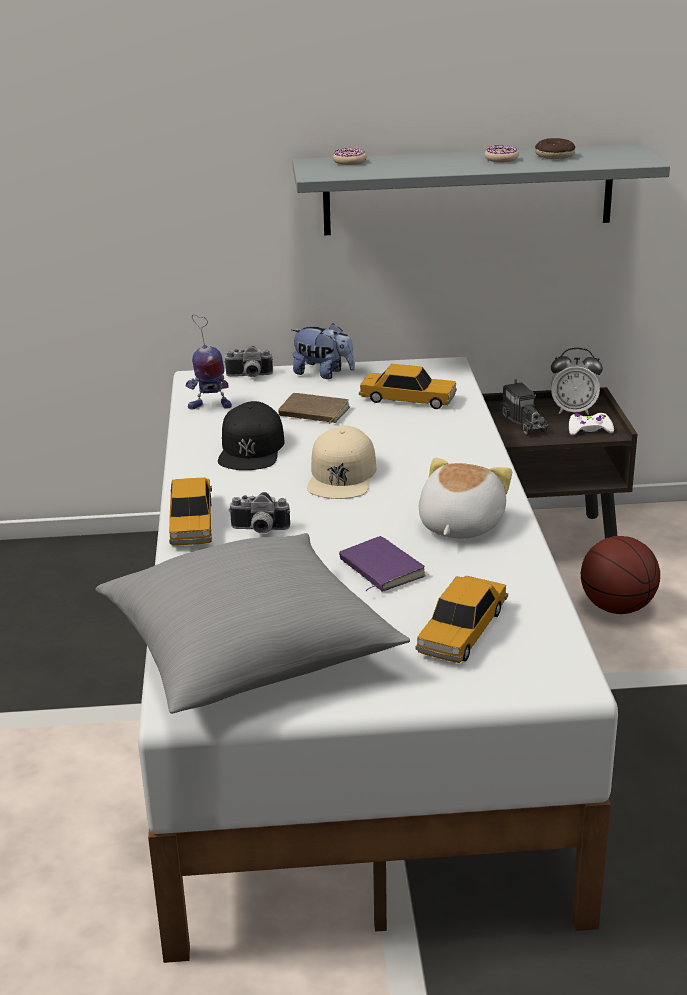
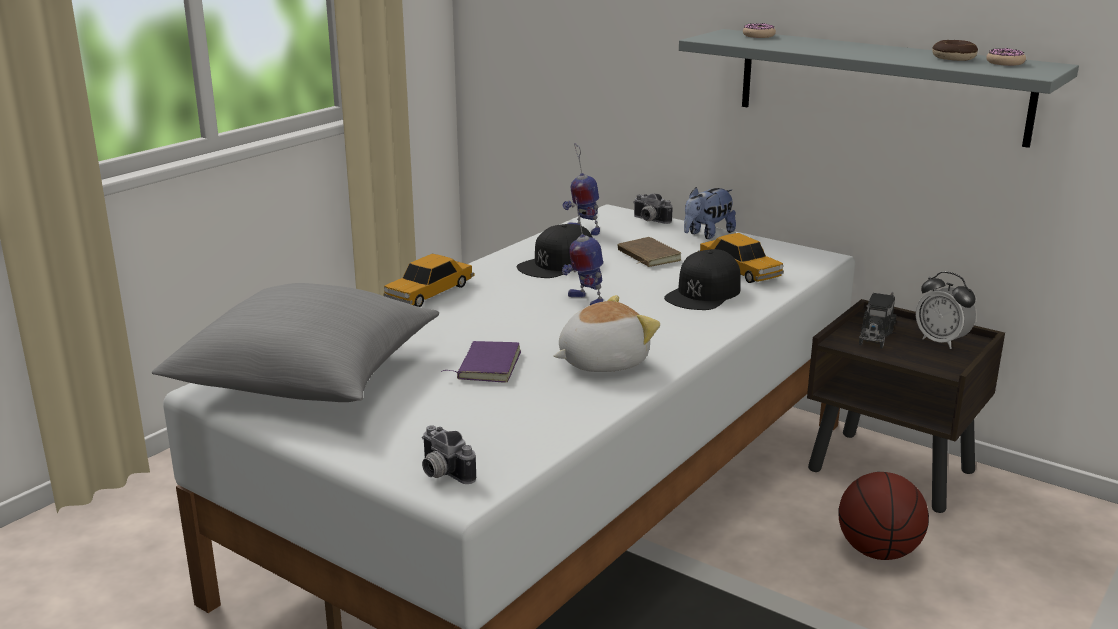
camera: 40 degrees right, 5 degrees down
(259, 530) = (460, 312): camera -> camera (441, 473)
(323, 374) = (707, 234): plush toy -> plush toy turned 75 degrees clockwise
(342, 475) = (584, 300): beige cap -> toy robot
(420, 431) = (704, 293): none -> black cap
(462, 631) = (460, 426): toy car -> none
(501, 159) = (894, 52): donut -> donut (1005, 63)
(589, 430) = (929, 360): white game controller -> none

